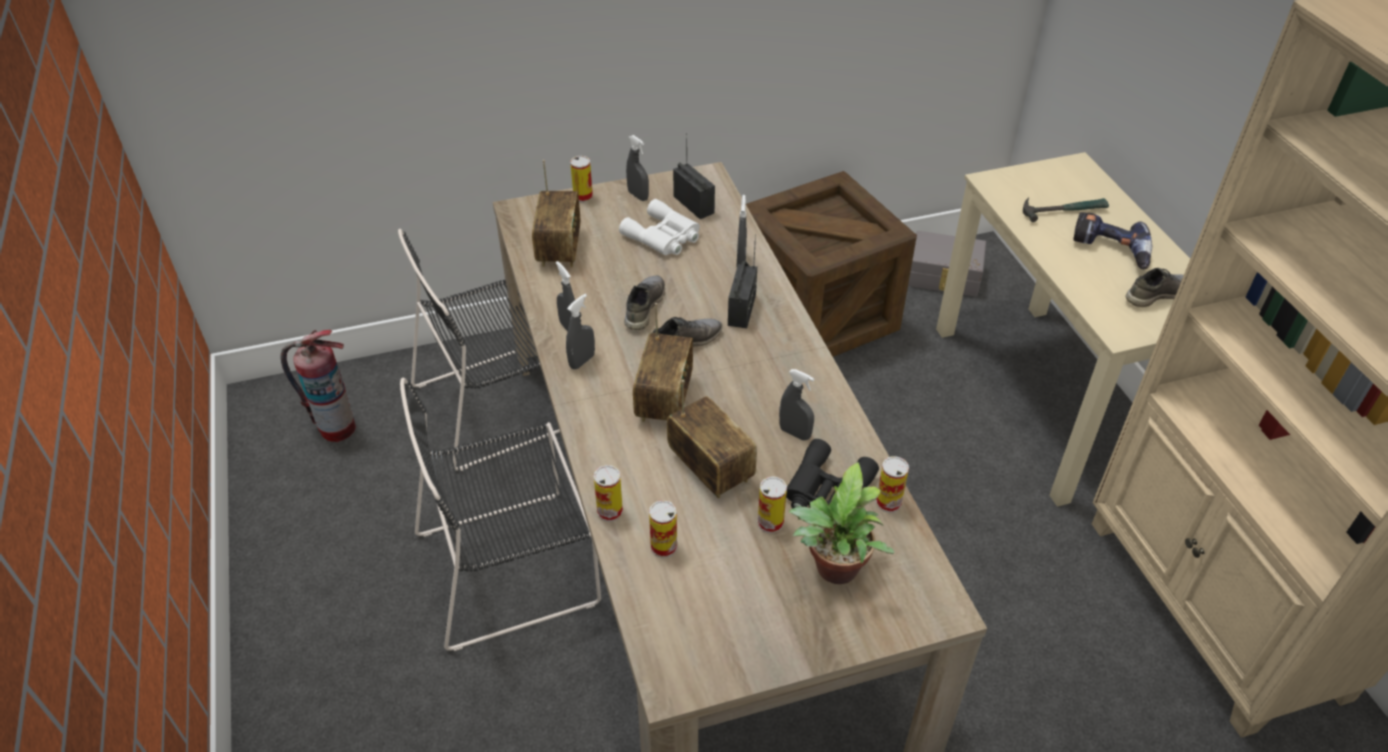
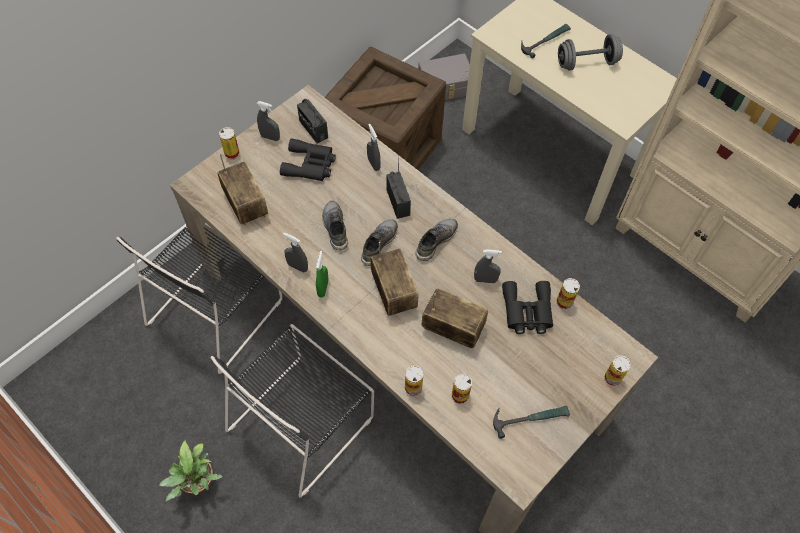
camera: 30 degrees left, 15 degrees up
(337, 428) = (113, 382): fire extinguisher -> none
(582, 361) = (323, 288): grey spray bottle -> green spray bottle
(663, 236) = (310, 165): white binoculars -> black binoculars
(694, 204) = (313, 129): radio -> radio turned 150 degrees counterclockwise
(740, 616) = (530, 418): none -> hammer
(770, 522) = (509, 348): can -> can (612, 378)
(835, 572) = (563, 363): potted plant -> potted plant (199, 485)
(1109, 251) = (586, 63): power drill -> grey dumbbell
(1158, 294) = (629, 85): grey shoe -> grey shoe (435, 241)

